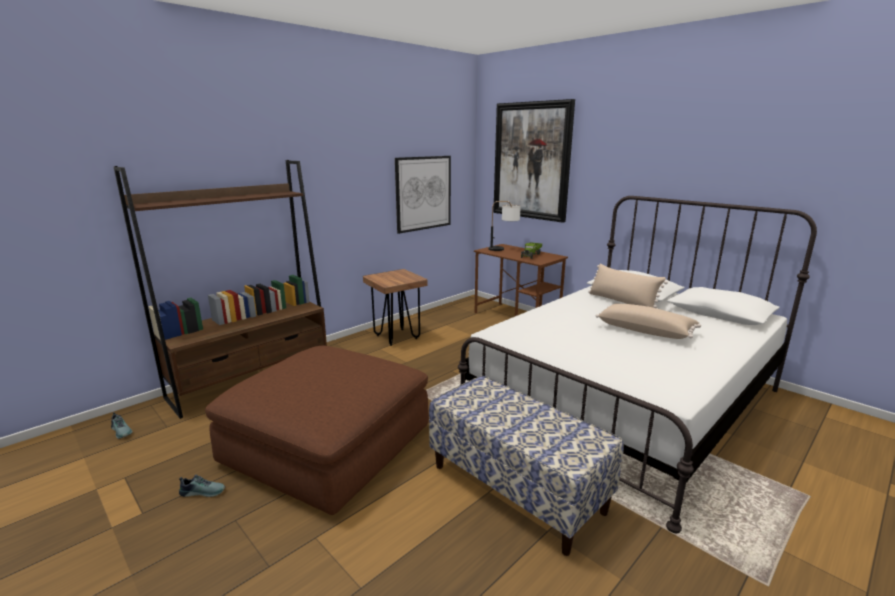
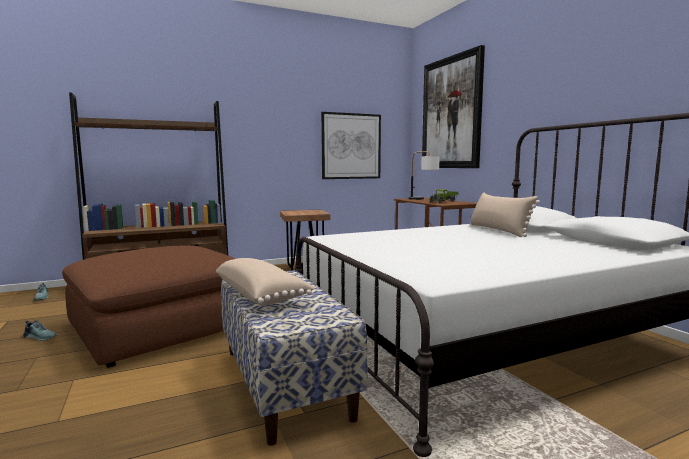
camera: 20 degrees right, 10 degrees down
(645, 331) = (491, 245): beige pillow -> beige pillow (261, 295)

